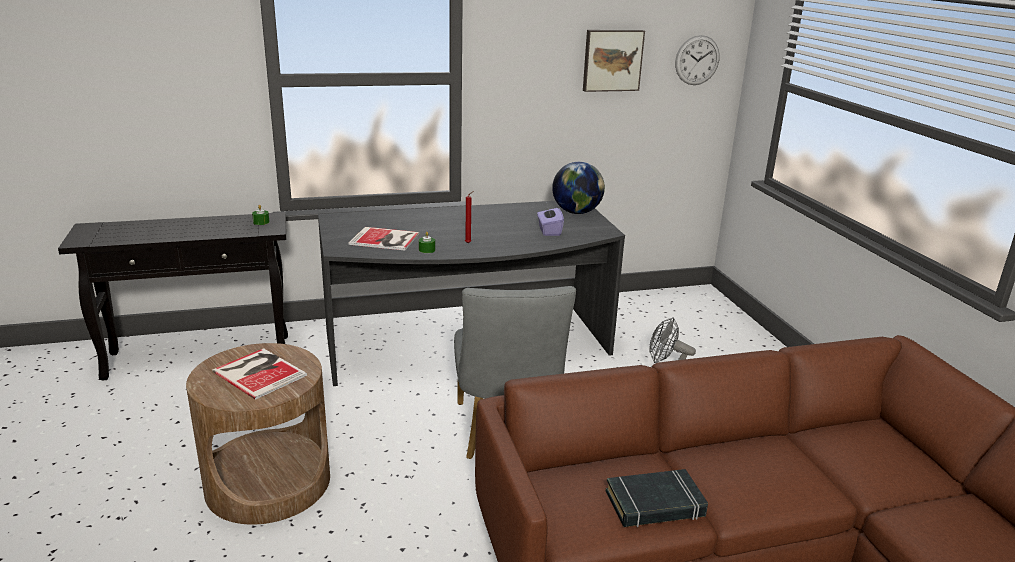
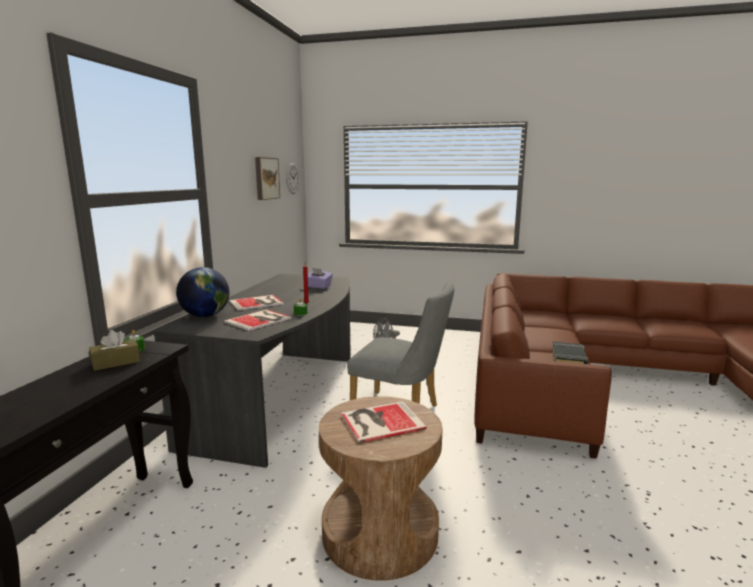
camera: 60 degrees left, 10 degrees down
(229, 226) = (116, 362): none -> brown tissue box
(444, 223) = (257, 303): none -> book
(576, 212) = (299, 278): globe -> globe (205, 316)

